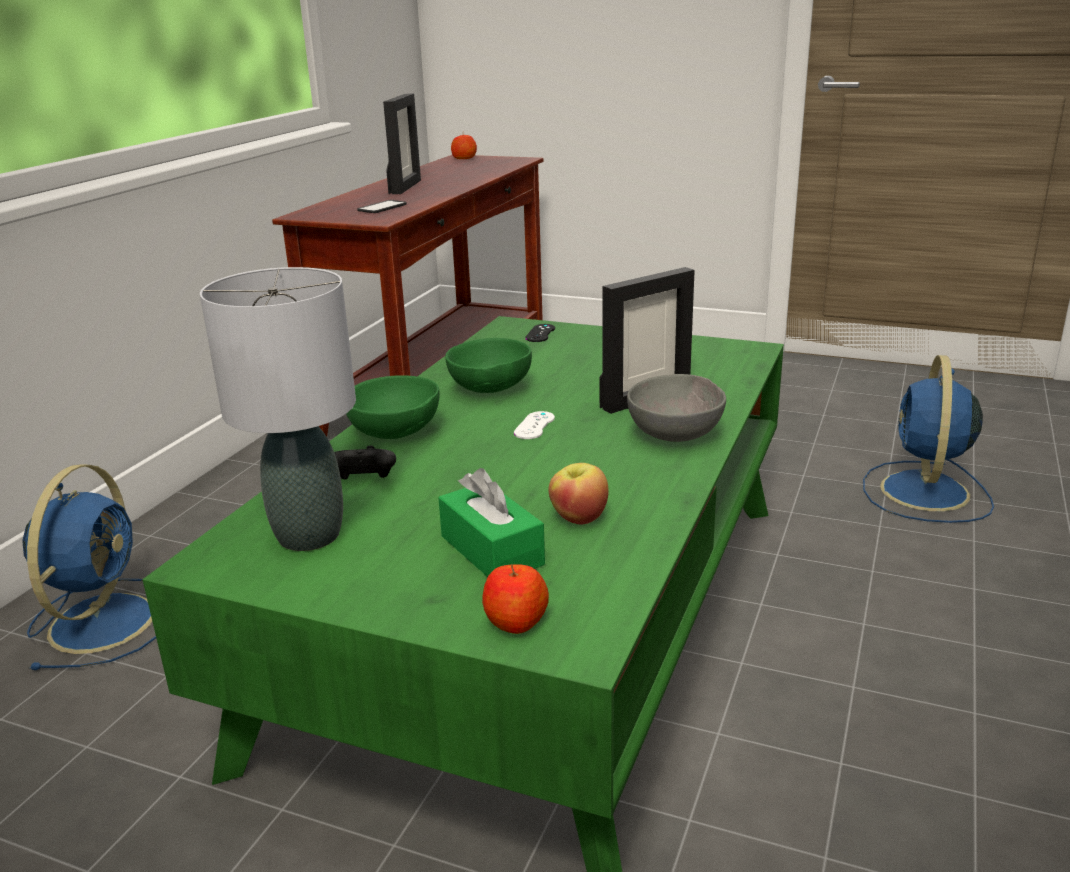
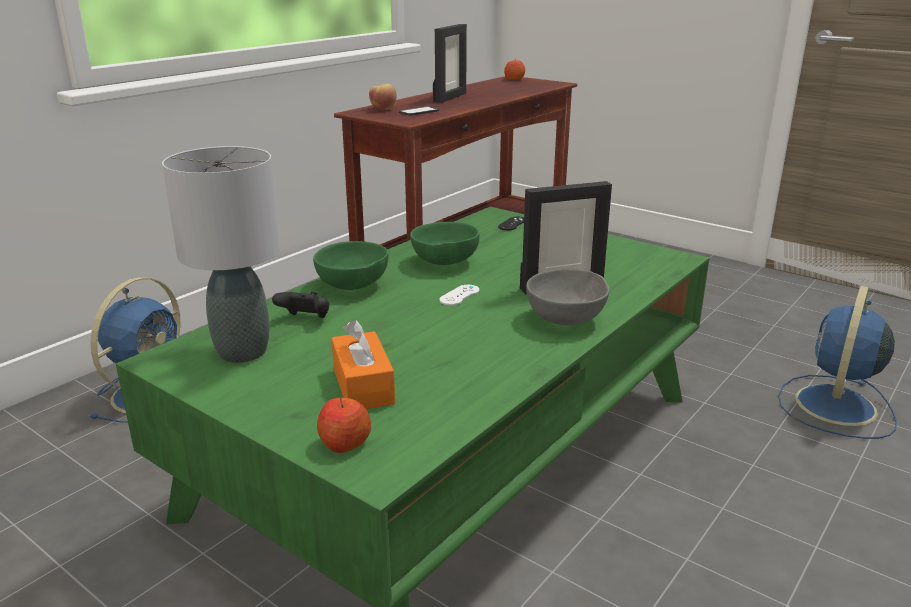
camera: 15 degrees right, 0 degrees up
(492, 550) = (363, 386): green tissue box -> orange tissue box
(578, 517) = (445, 372): apple -> apple (383, 109)

